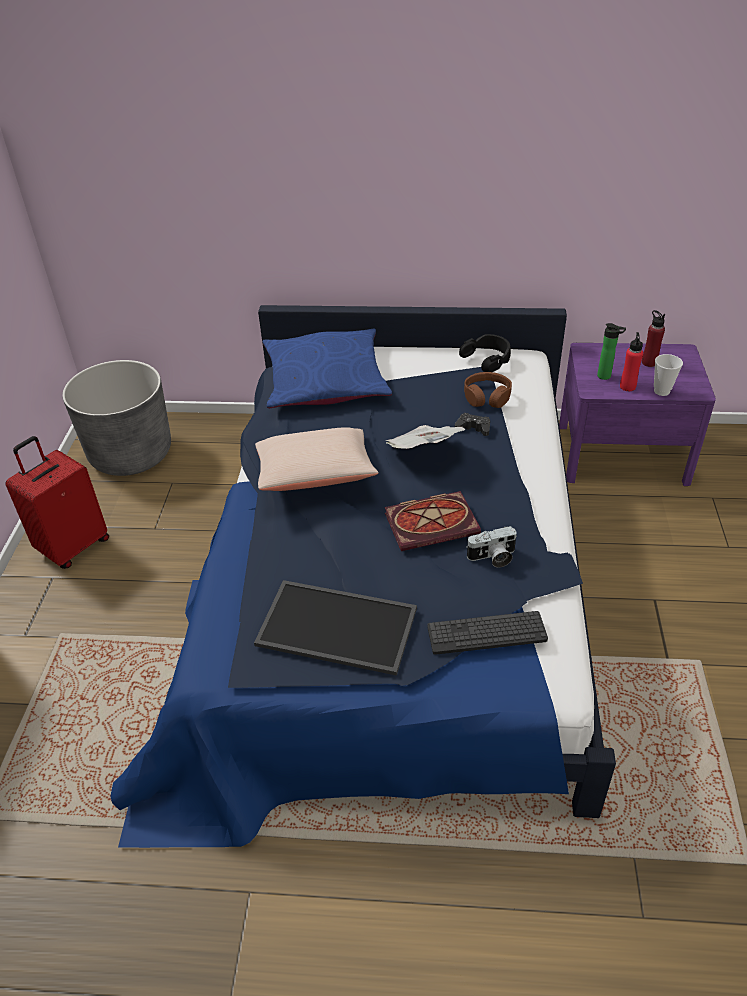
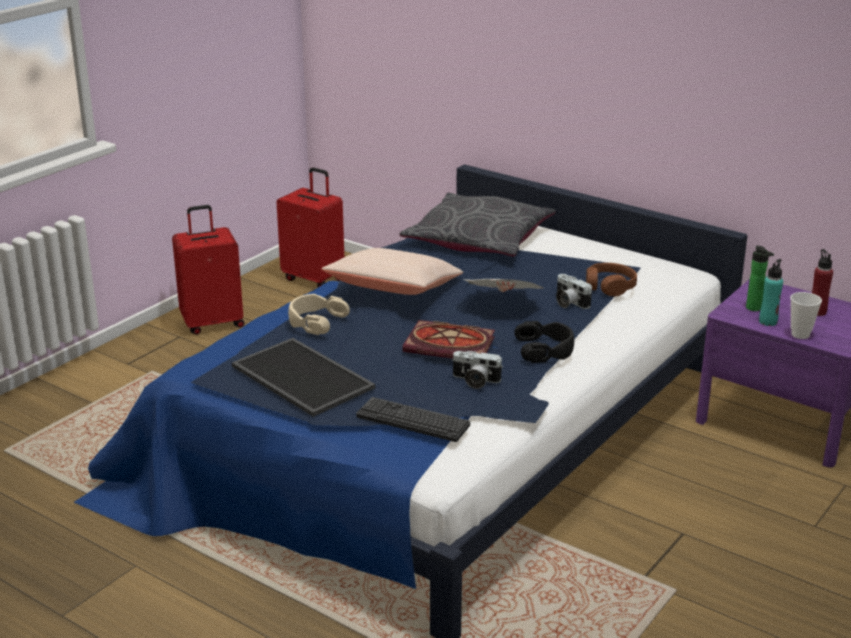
camera: 30 degrees right, 15 degrees down
(131, 454) = (314, 279): grey planter -> red suitcase
(282, 546) = (316, 321): none -> beige headphones
(325, 382) = (478, 240): blue pillow -> grey pillow
(473, 428) = (569, 302): black game controller -> camera
(487, 358) = (645, 262): black headphones -> black headphones (545, 349)
(627, 386) = (768, 322): red bottle -> turquoise bottle

